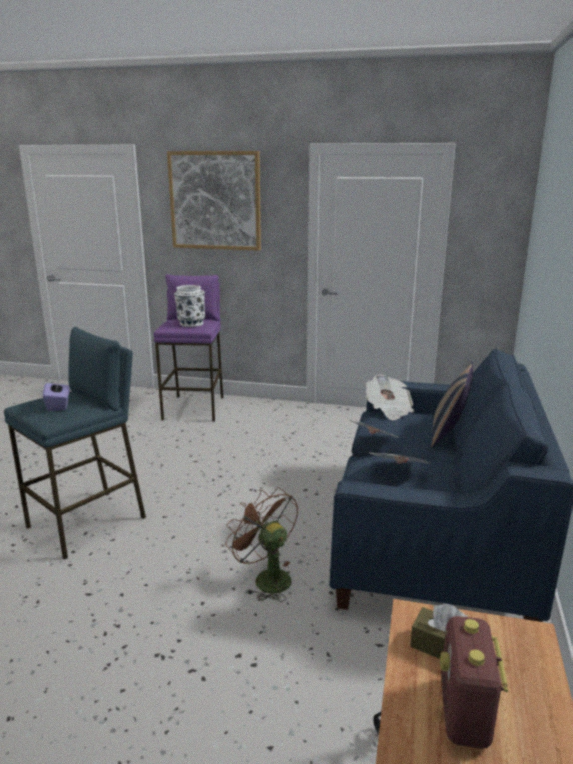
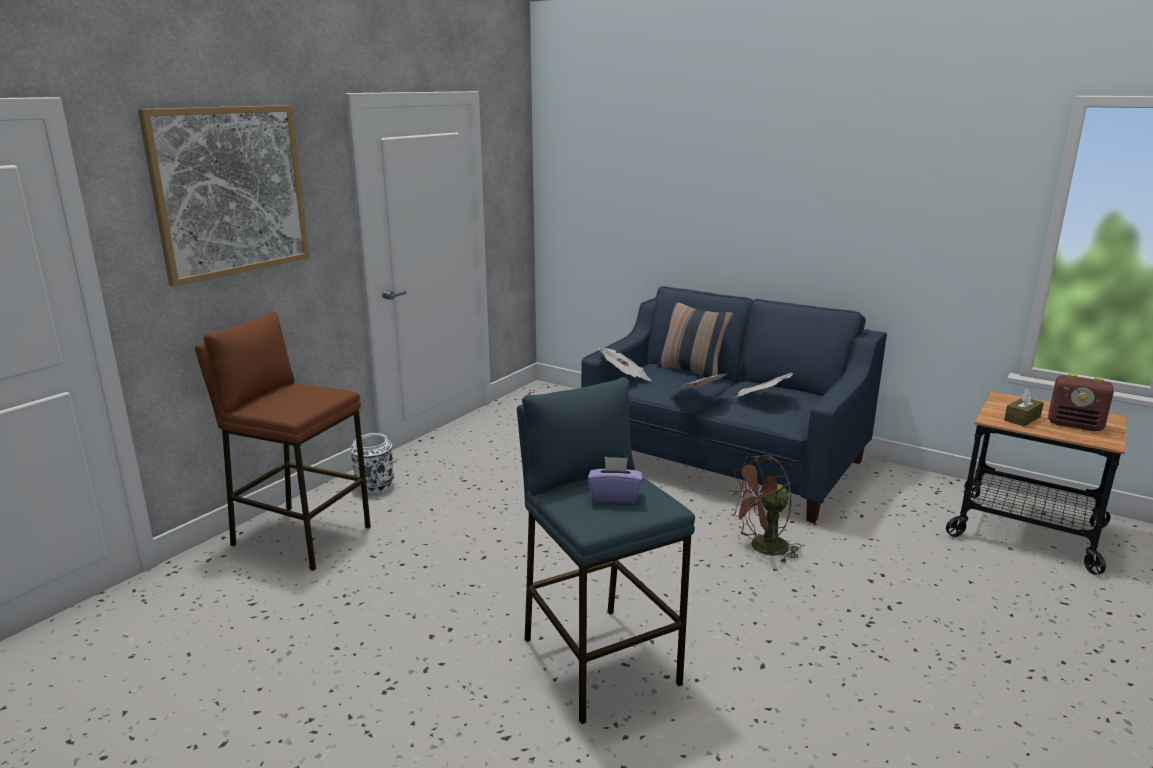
camera: 70 degrees left, 0 degrees up
(191, 324) = (304, 395): white vase -> white vase (375, 487)
(195, 408) = (301, 536): purple stool -> brown stool

